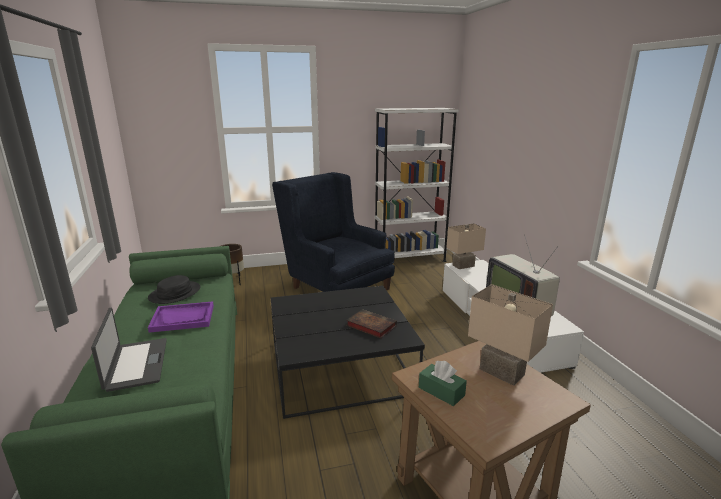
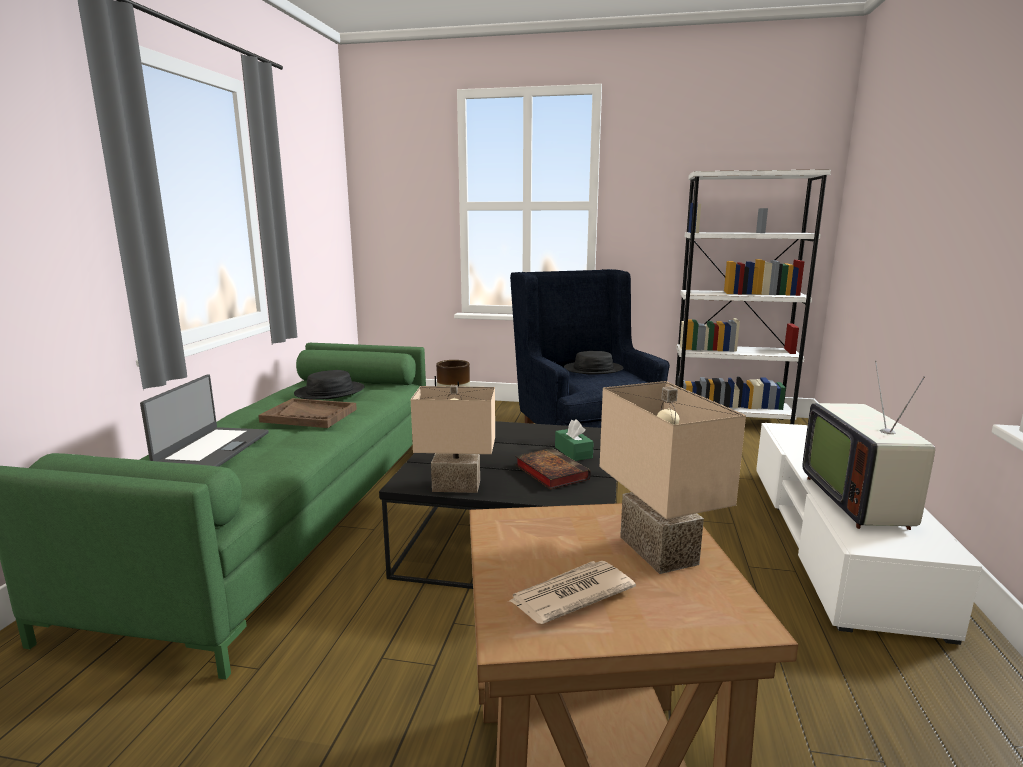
camera: 25 degrees right, 5 degrees down
(183, 318) = (309, 415): purple tray -> brown tray
(339, 242) = (593, 369): none -> black hat
(441, 391) = (518, 549): green tissue box -> green tissue box (573, 452)
(463, 266) = (794, 430): beige table lamp -> beige table lamp (455, 487)
(489, 410) = (570, 595): none -> newspaper

